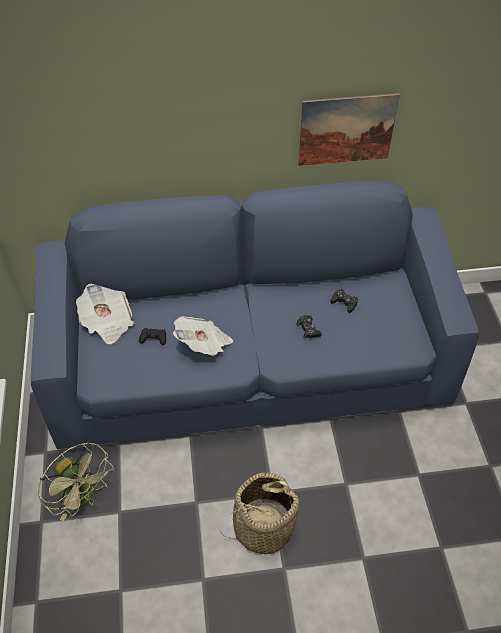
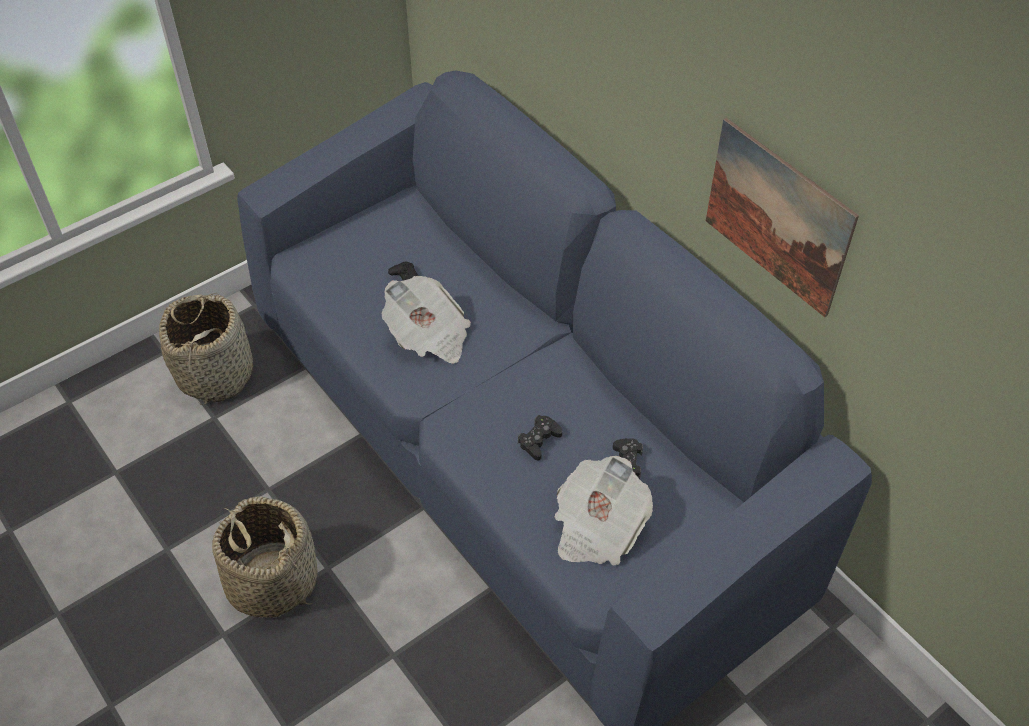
camera: 60 degrees right, 0 degrees up
(84, 497) = (215, 373): green fan -> basket
(107, 322) = (399, 225): newspaper -> newspaper (597, 527)

